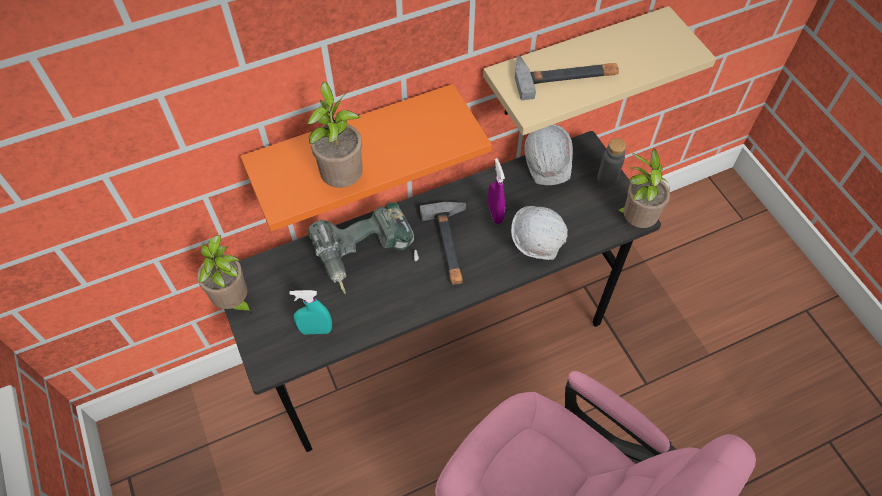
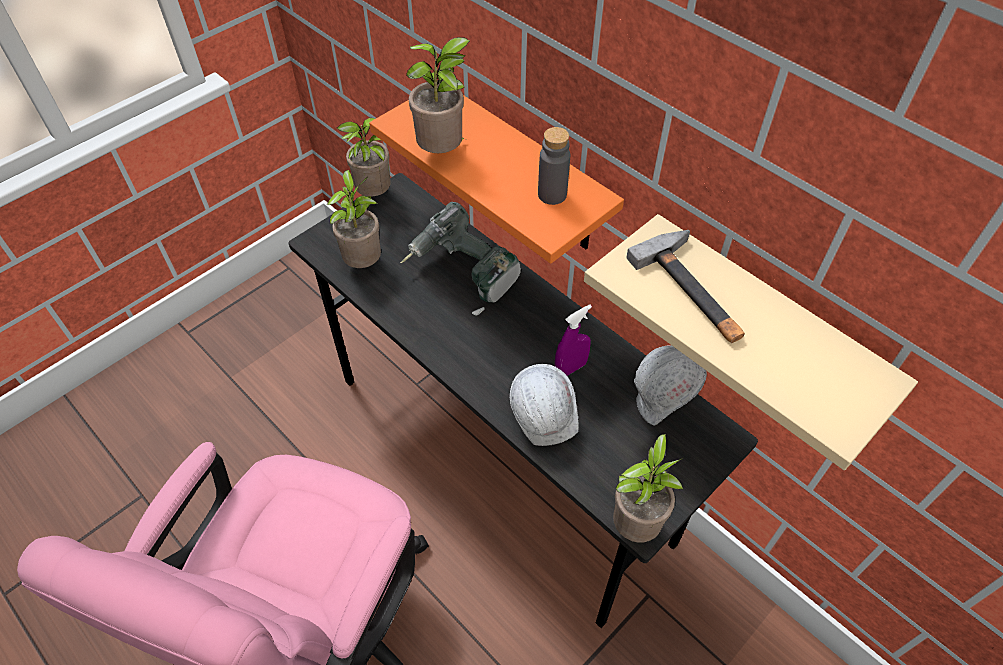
camera: 70 degrees right, 5 degrees down
(316, 330) = (364, 263): turquoise spray bottle -> potted plant
(450, 245) = (508, 339): hammer -> none
(607, 178) = (687, 475): grey bottle -> grey bottle (552, 194)

